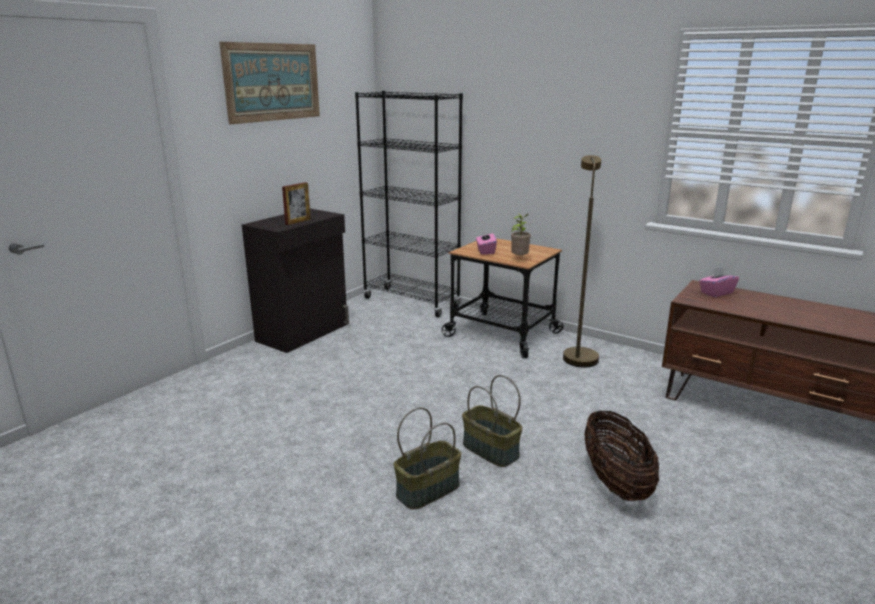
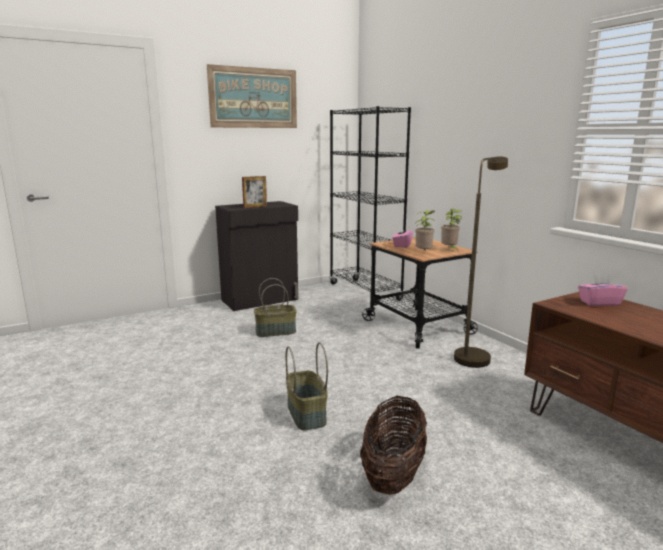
camera: 25 degrees right, 5 degrees down
(428, 489) = (221, 430): basket -> basket (276, 331)
(536, 251) = (449, 250): none -> potted plant

